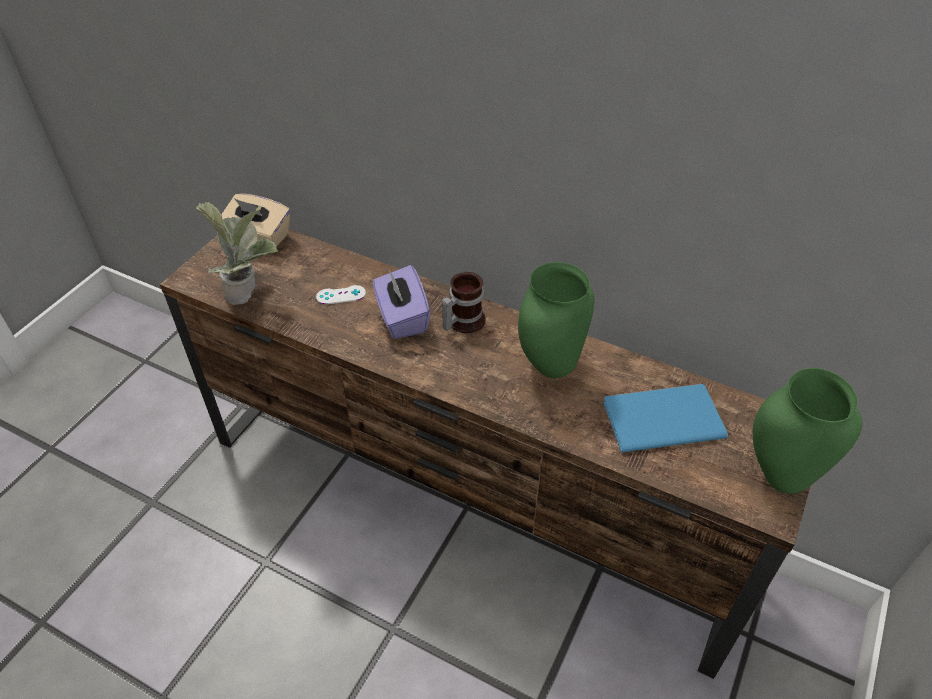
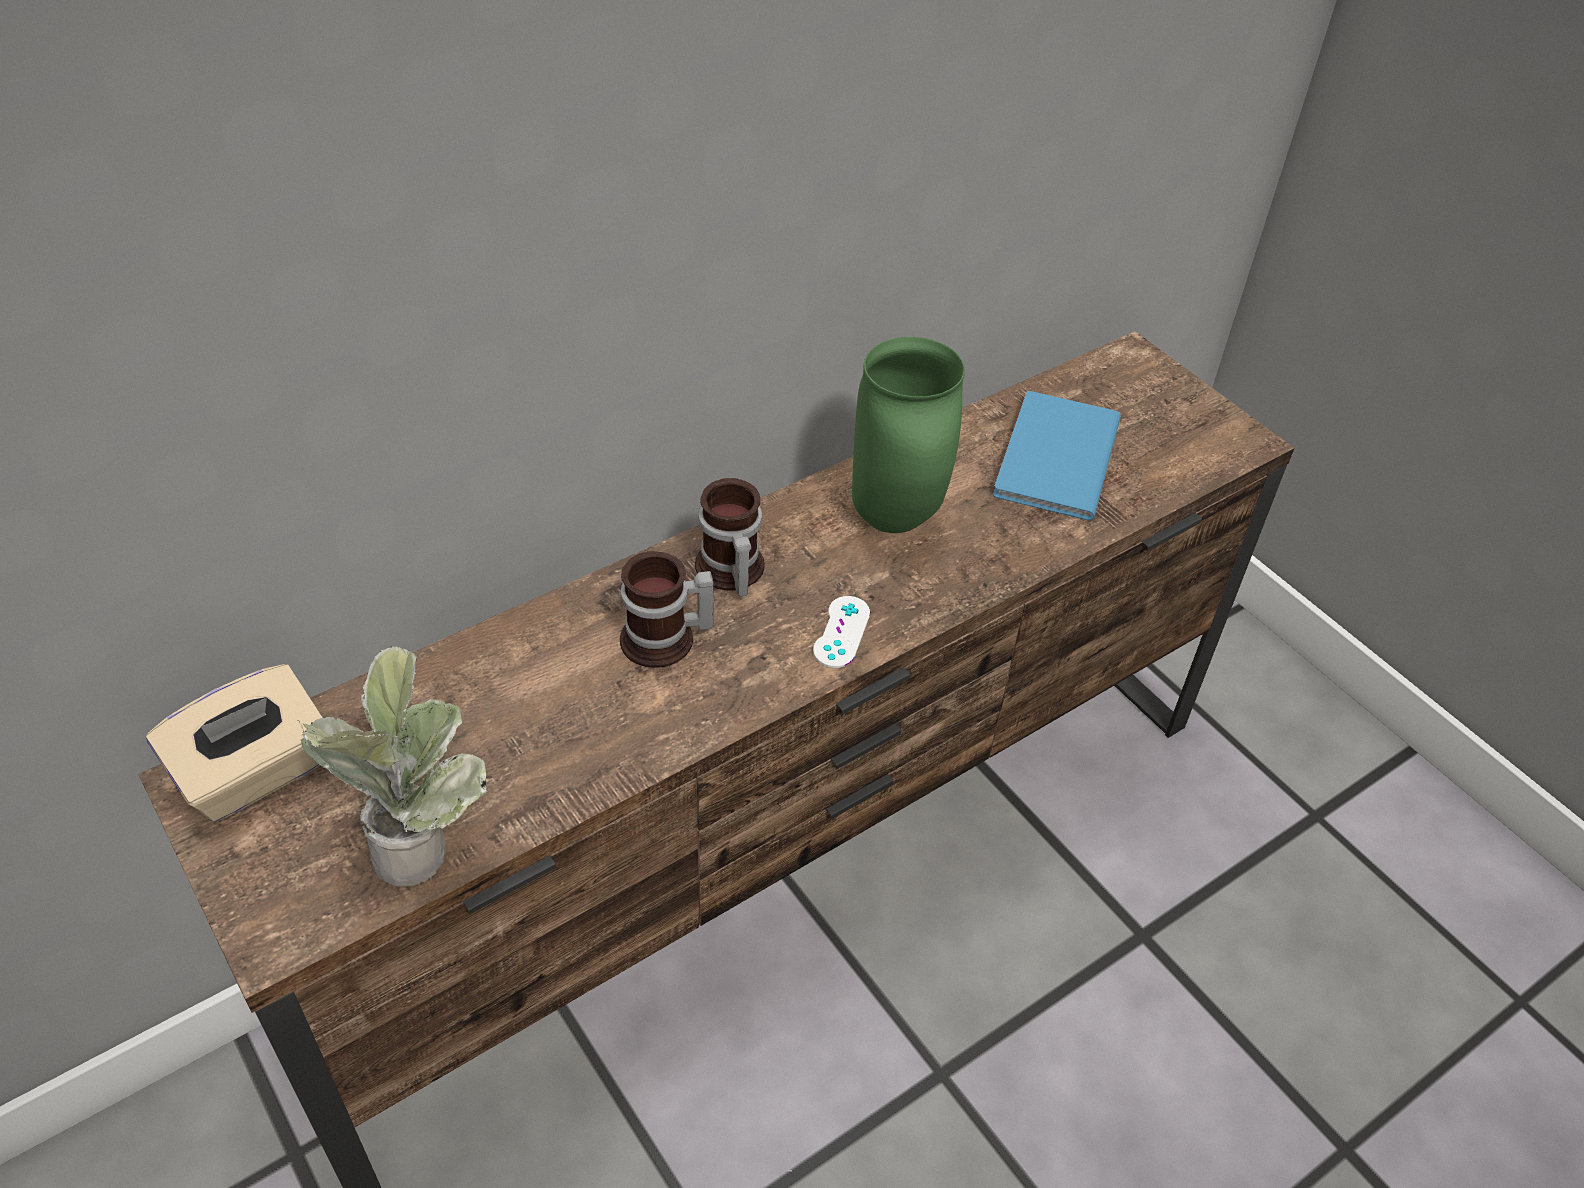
camera: 65 degrees left, 0 degrees up
(341, 295) = (540, 702): white game controller -> white game controller (841, 632)
(402, 318) = (665, 641): purple tissue box -> mug
(780, 478) = (1199, 409): green vase -> none

